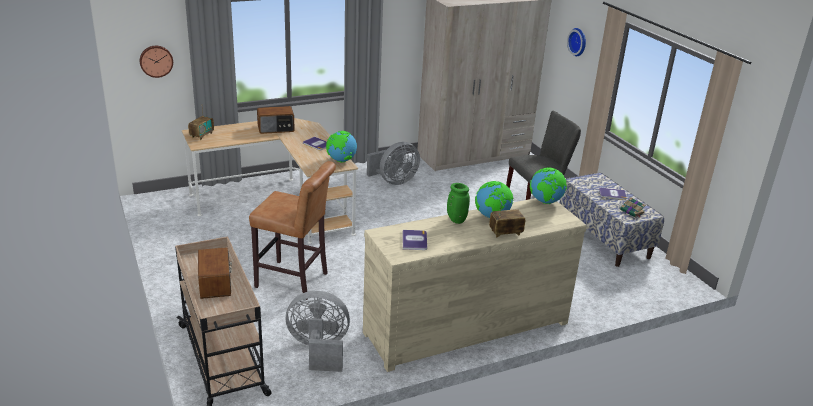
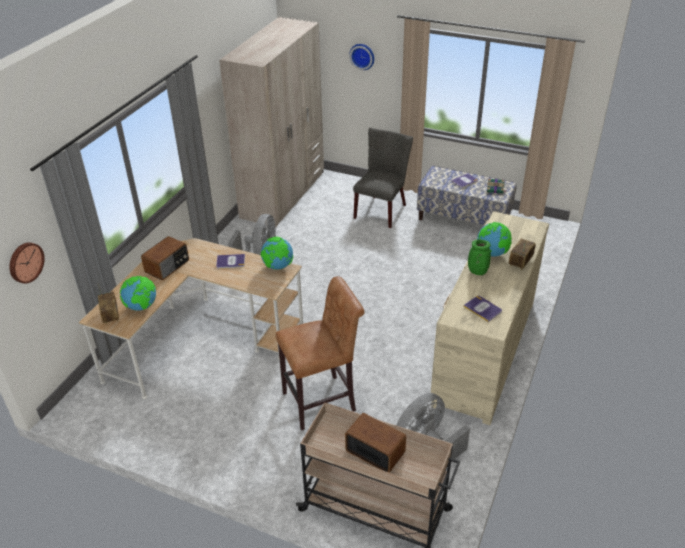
camera: 40 degrees left, 10 degrees up
(546, 202) = (500, 219): globe -> globe (142, 307)

